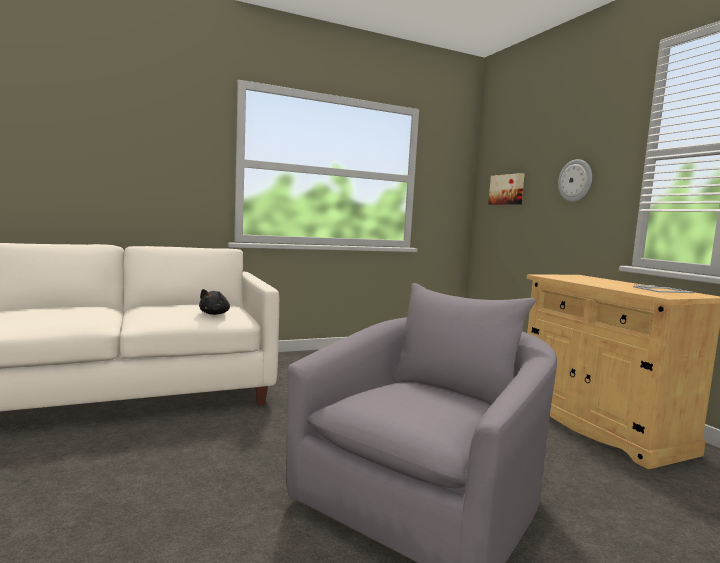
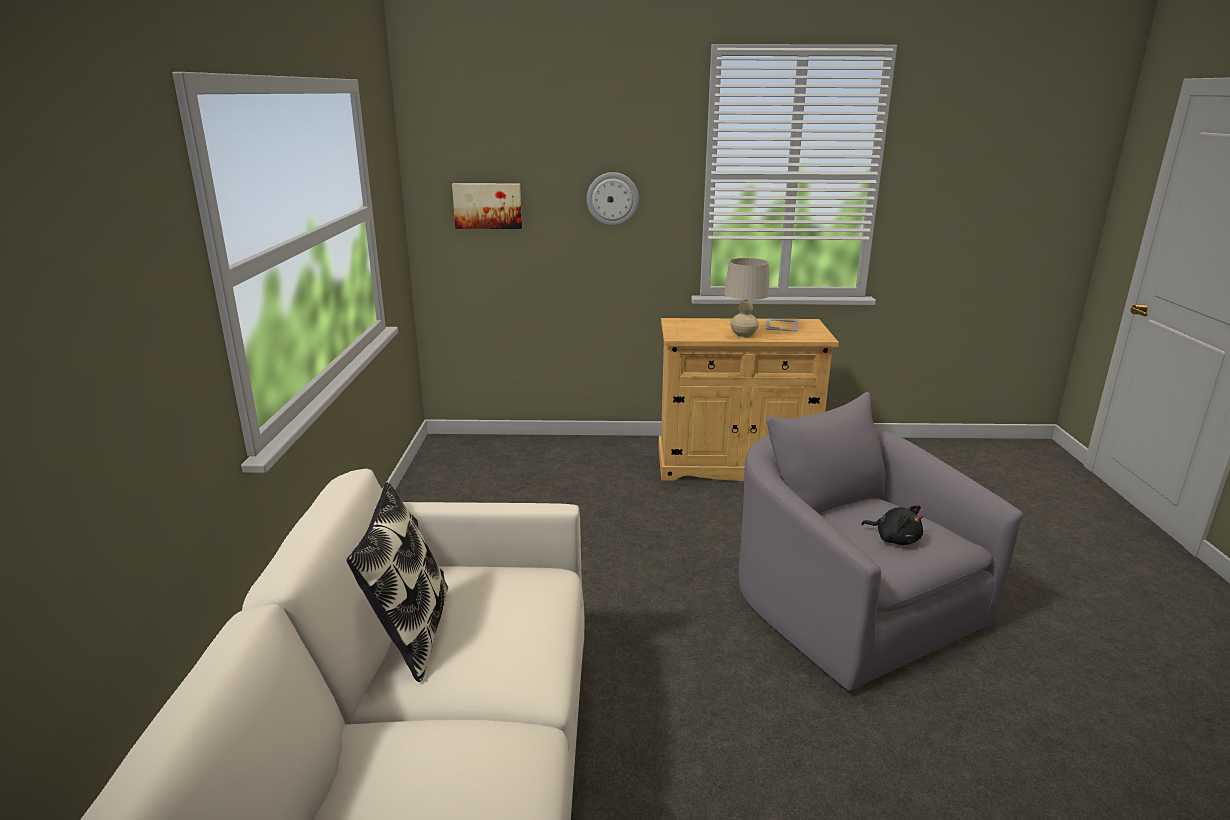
camera: 65 degrees left, 15 degrees up
(175, 304) = (410, 633): none -> pillow
(215, 314) = (525, 595): black plush toy -> black plush toy (895, 539)
(596, 283) = (743, 335): none -> beige table lamp

